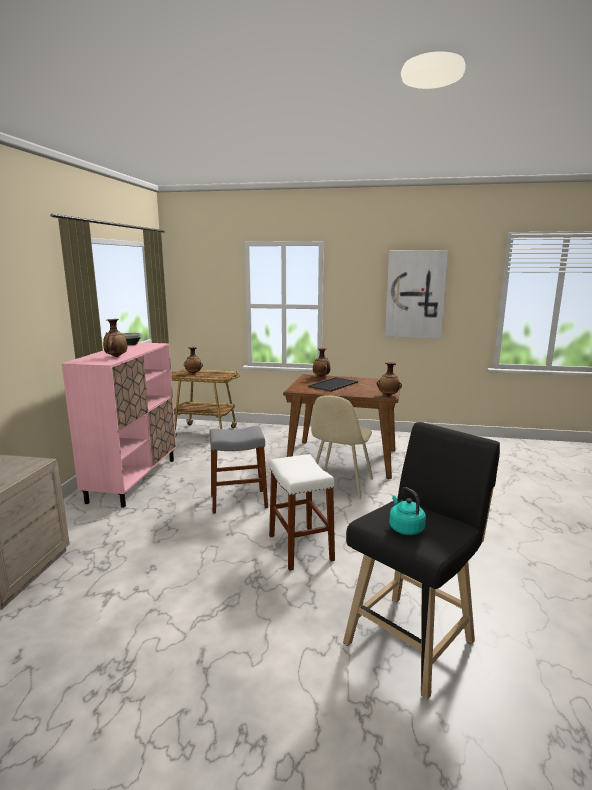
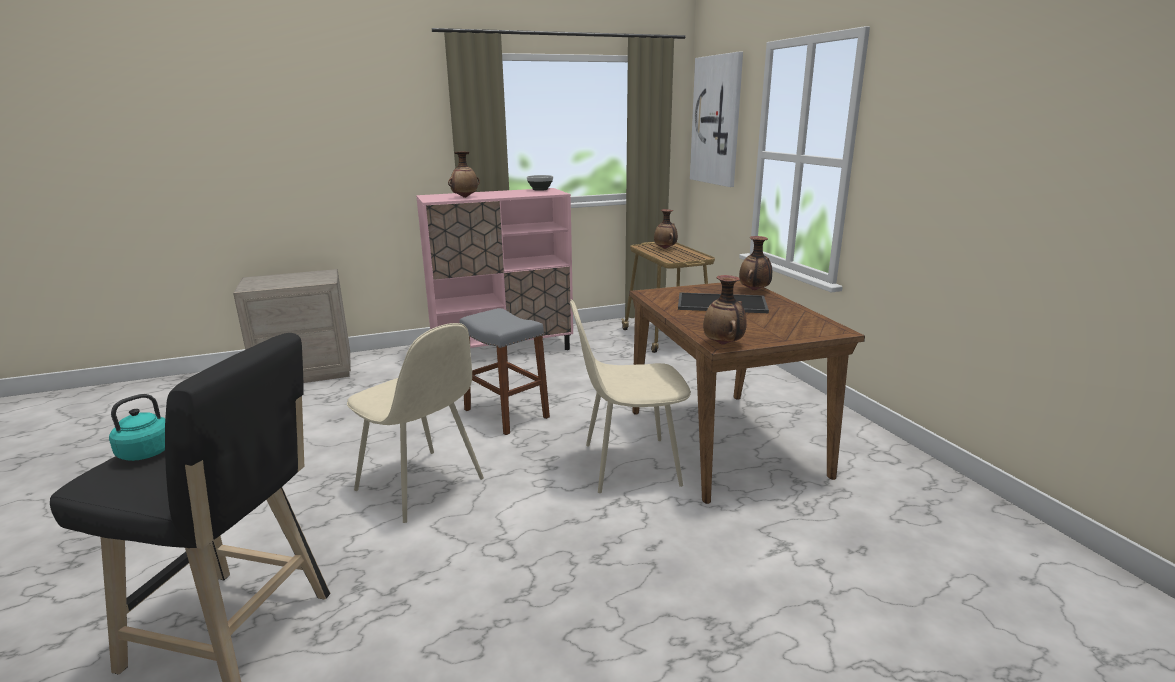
camera: 60 degrees right, 5 degrees up
(300, 547) = (422, 486): white stool -> beige chair
(415, 294) = (1025, 145): picture -> picture (717, 121)

